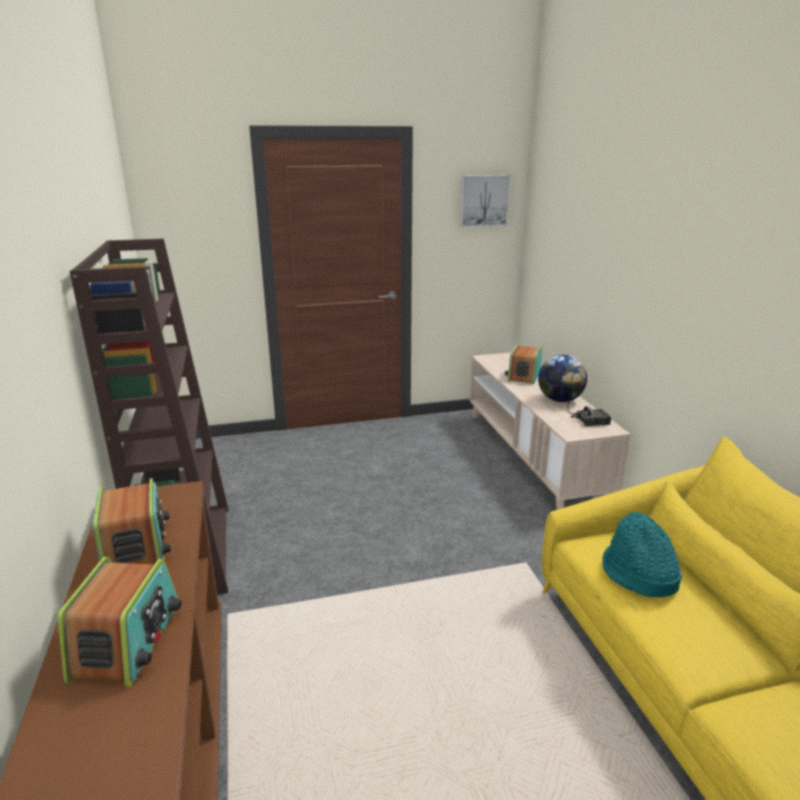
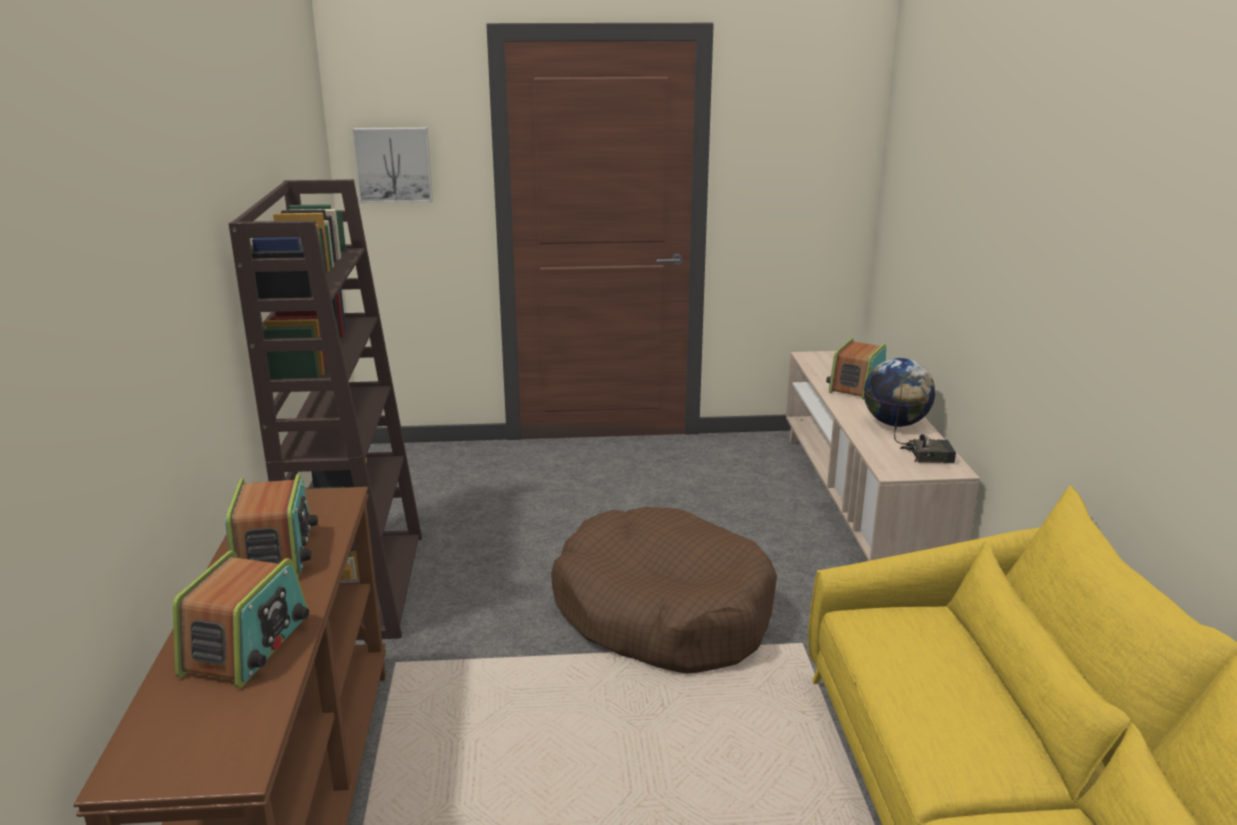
camera: 10 degrees right, 0 degrees up
(421, 549) = (662, 612): none -> brown dog bed
(483, 200) = (816, 128): picture -> picture (393, 164)
(637, 575) = (914, 660): turquoise hat -> none

